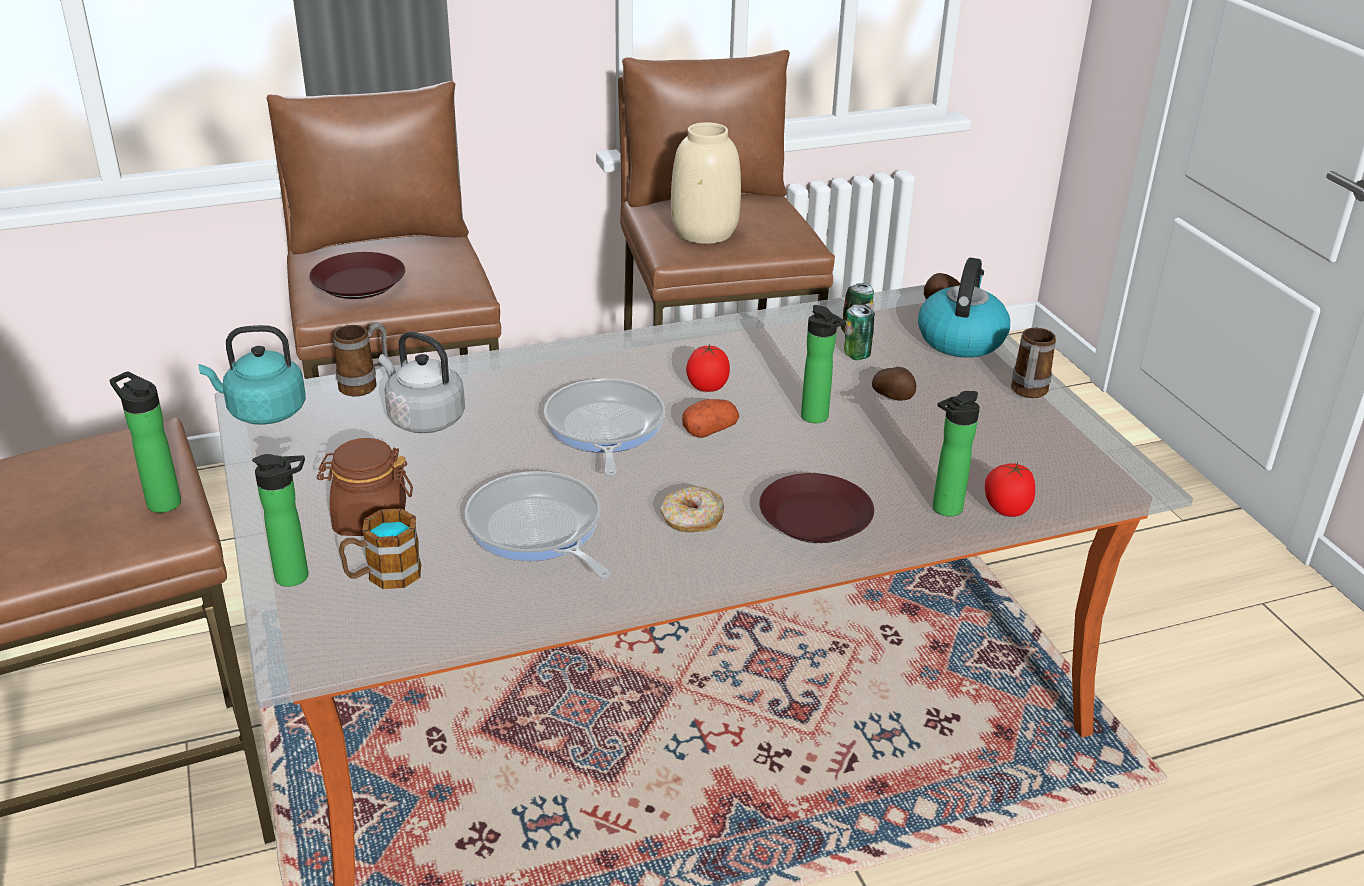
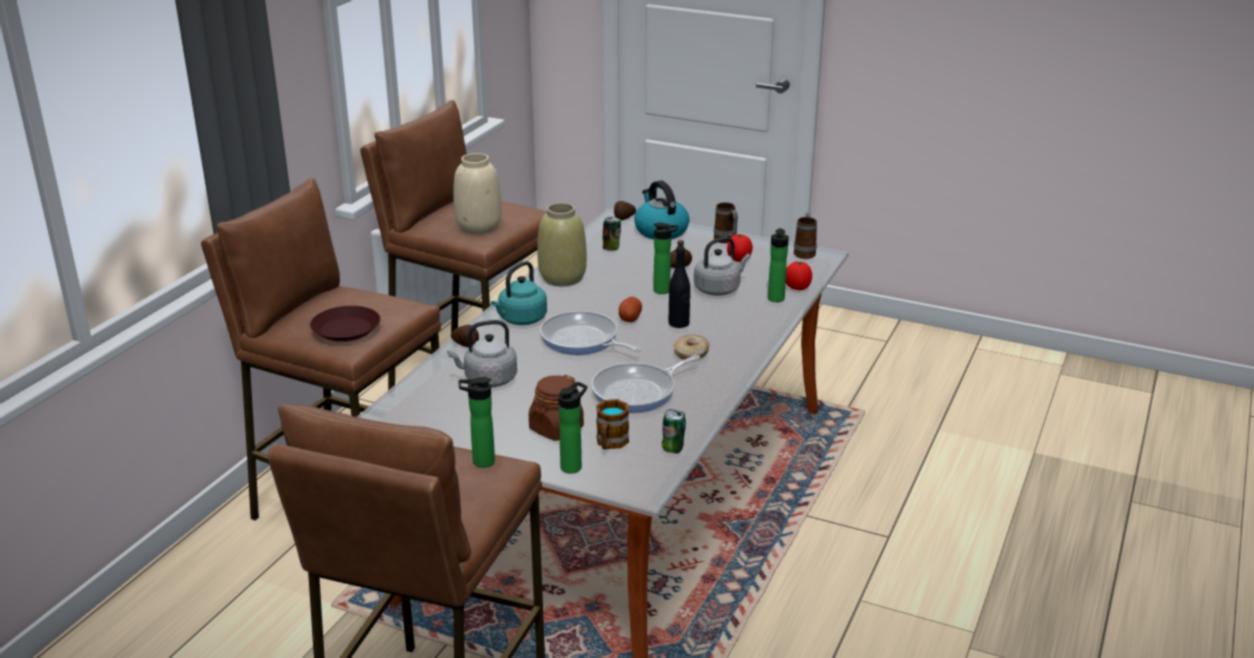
camera: 45 degrees left, 5 degrees down
(263, 412) = (395, 420): turquoise kettle -> turquoise kettle (521, 320)
(365, 385) = (423, 382): mug -> mug (805, 252)
(482, 367) = (467, 345): none -> potato
(537, 530) = (638, 392): frying pan -> frying pan turned 45 degrees counterclockwise
(706, 388) = (593, 302): tomato -> tomato (739, 260)
(728, 341) = (562, 278): none -> beige vase
(753, 470) = (679, 323): none -> black bottle
(815, 519) = (737, 328): brown plate -> none
(856, 354) = (630, 257): can -> can (673, 449)
(892, 453) = (719, 289): none -> grey kettle

